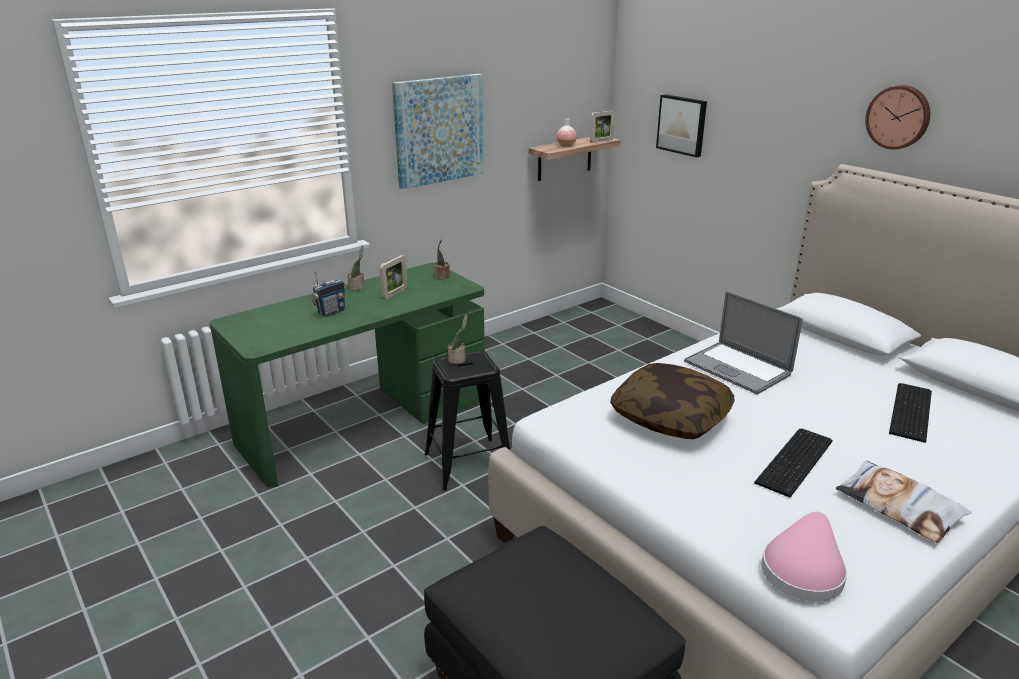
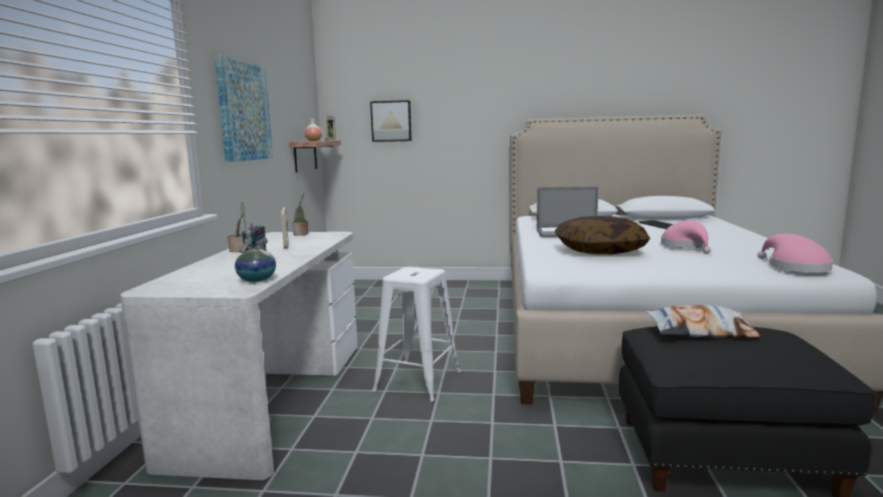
camera: 45 degrees left, 15 degrees down
(286, 339) = (257, 279): none -> vase
(364, 420) = (274, 396): green desk -> white desk
(458, 359) = (403, 273): potted plant -> none
(469, 463) = (418, 380): black stool -> white stool
(797, 461) = (686, 246): keyboard -> pink hat
(898, 117) = (551, 86): wall clock -> none
(899, 507) = (752, 245): pillow -> pillow (700, 331)

